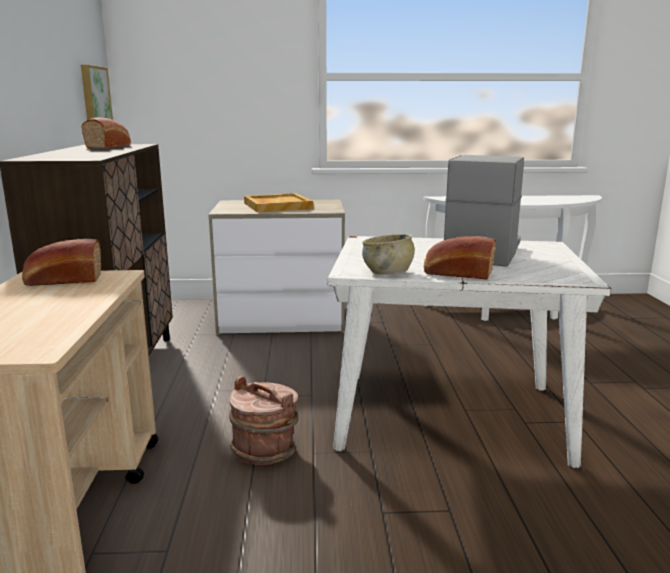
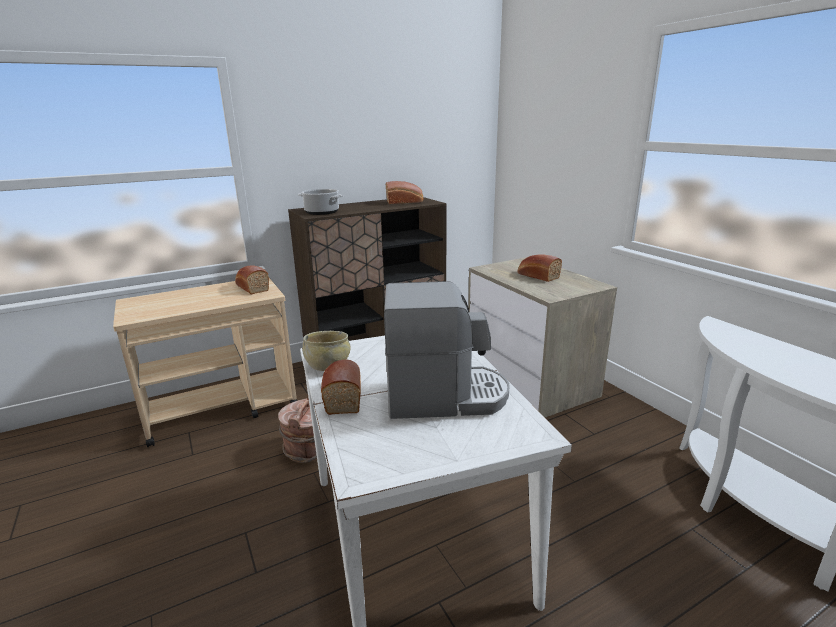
camera: 65 degrees right, 5 degrees up
(78, 157) = (321, 212): none -> cooking pot
(94, 97) = (457, 158): picture -> none
(277, 206) = (537, 276): beige tray -> bread

